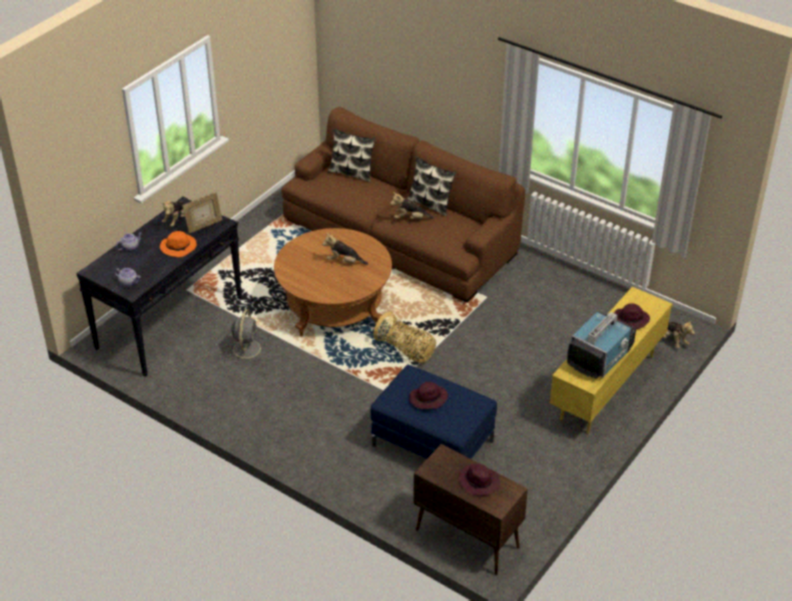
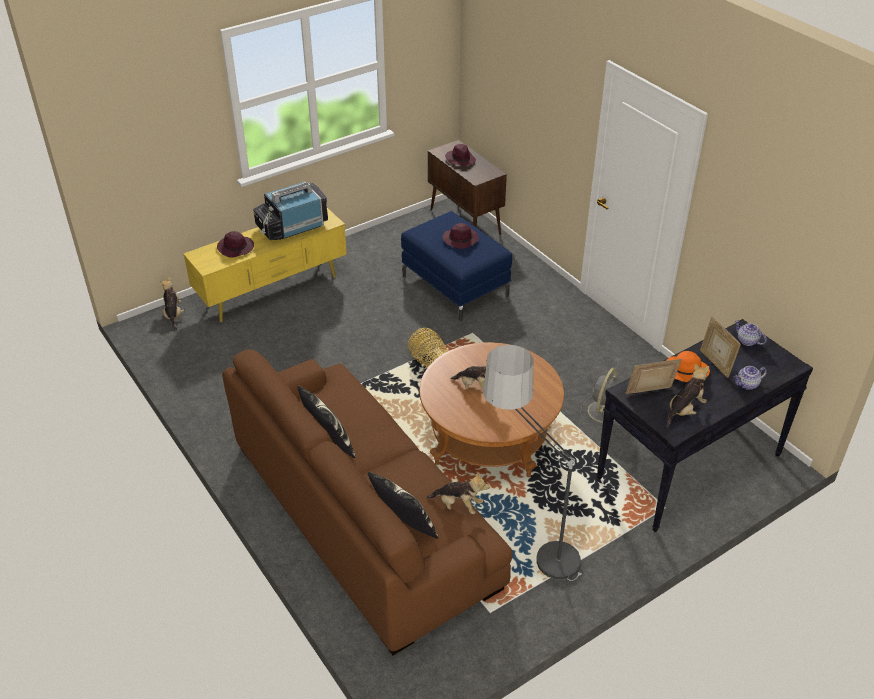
camera: 160 degrees left, 0 degrees up
(155, 259) = (715, 363): none -> picture frame
(279, 246) = (528, 544): none -> floor lamp
(410, 218) = (367, 428): plush toy -> plush toy (458, 505)

